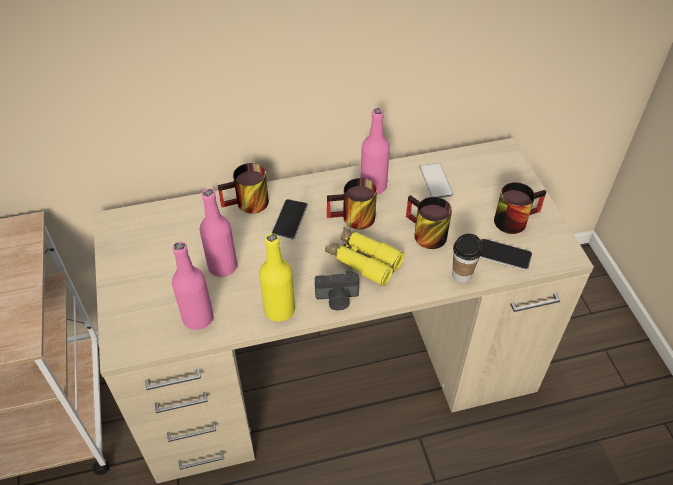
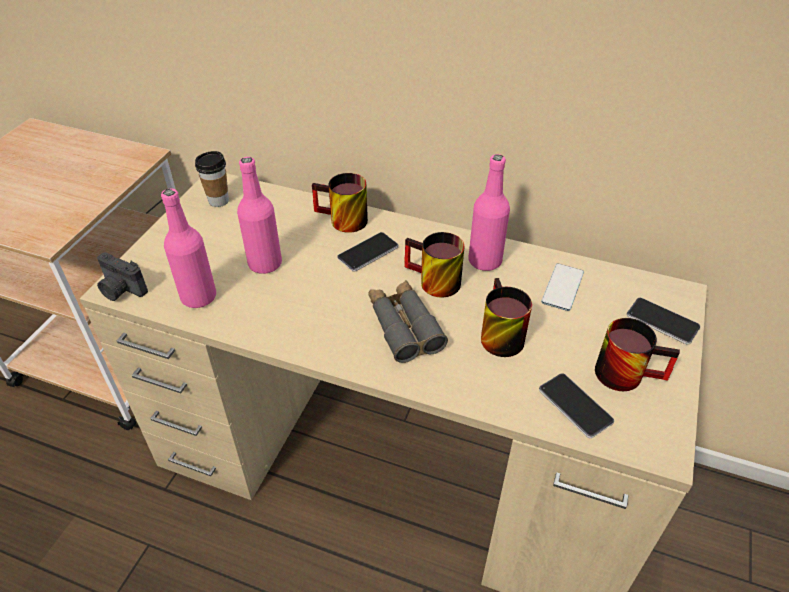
camera: 35 degrees right, 5 degrees down
(279, 310) = (275, 329): yellow bottle -> none
(337, 299) = (340, 350): camera -> camera (121, 290)
(363, 260) = (404, 326): yellow binoculars -> grey binoculars
(461, 275) = (501, 399): cup -> cup (218, 201)
(508, 175) = (662, 321): none -> phone

